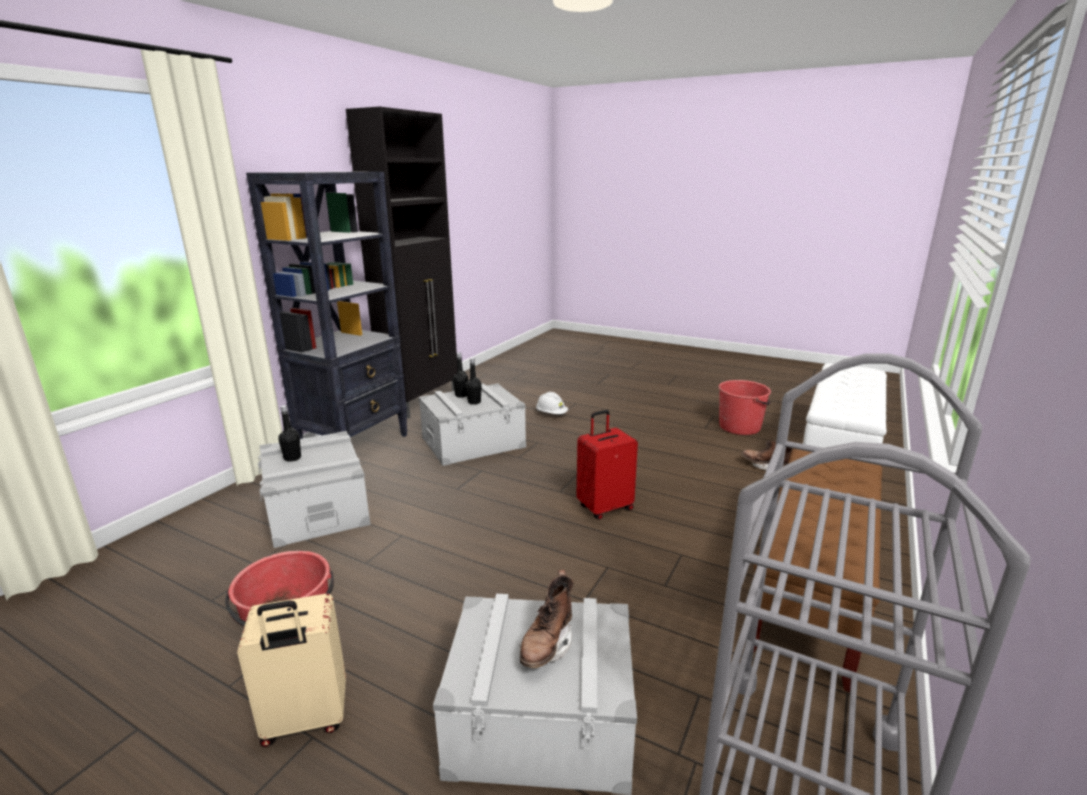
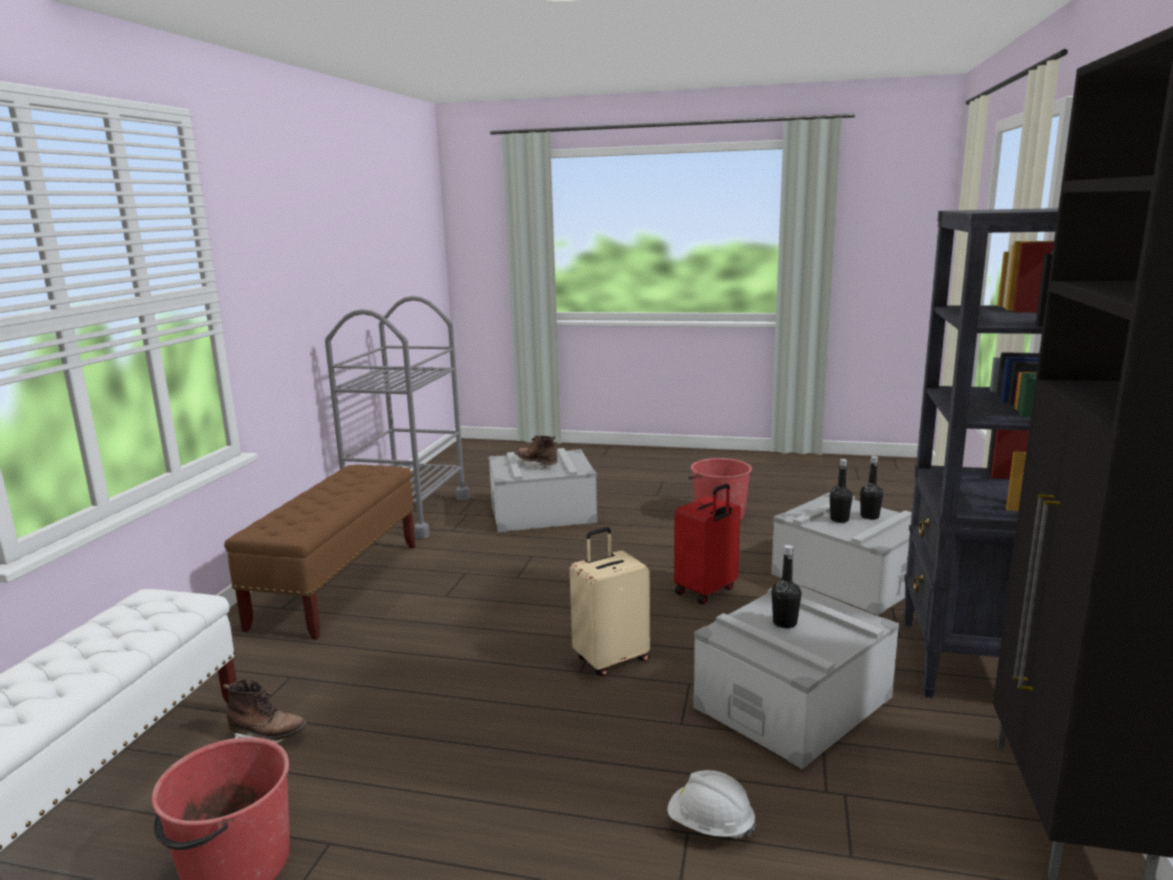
camera: 165 degrees right, 5 degrees down
(305, 720) = (667, 498): beige suitcase -> beige suitcase (611, 659)
(461, 395) = (829, 637): black bottle -> black bottle (839, 519)
(547, 646) = (537, 465): brown boot -> brown boot turned 60 degrees counterclockwise
(604, 507) = (531, 628): red suitcase -> red suitcase (706, 591)

